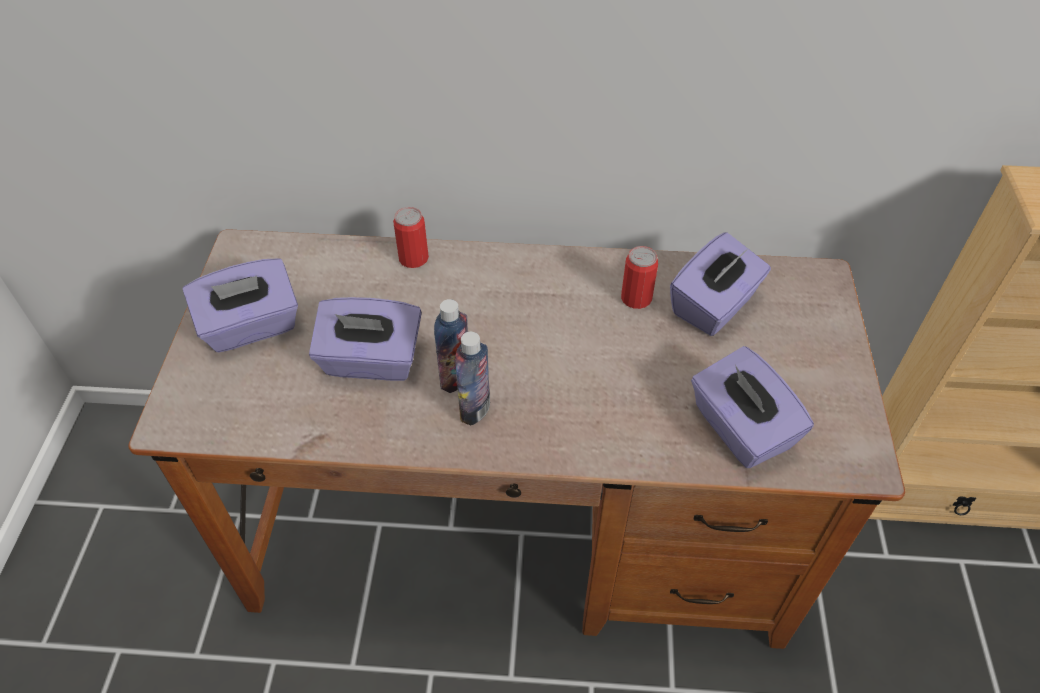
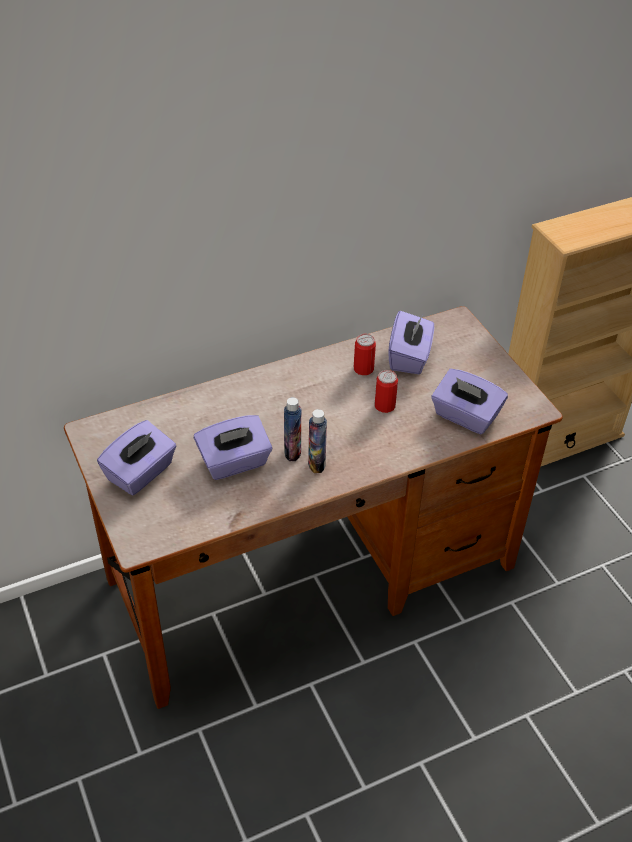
camera: 30 degrees left, 5 degrees down
(413, 258) = (211, 395): can -> can (384, 406)

